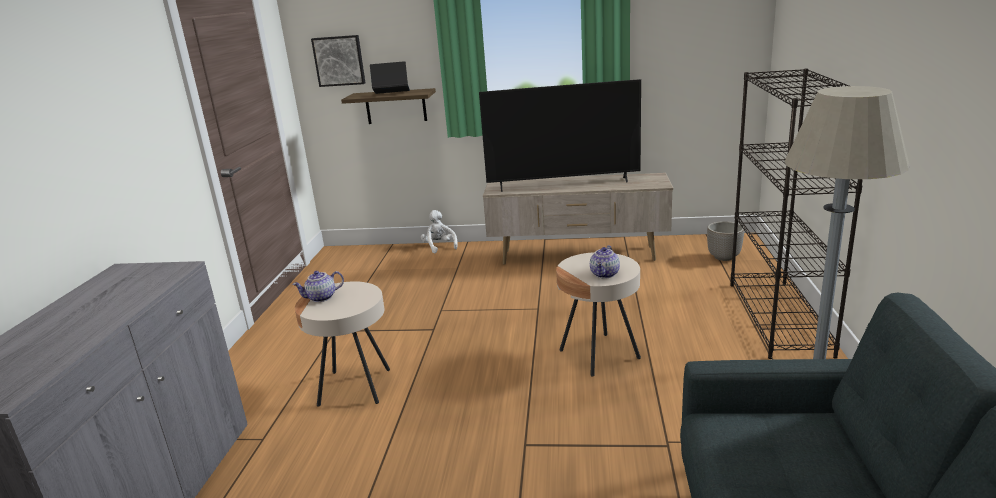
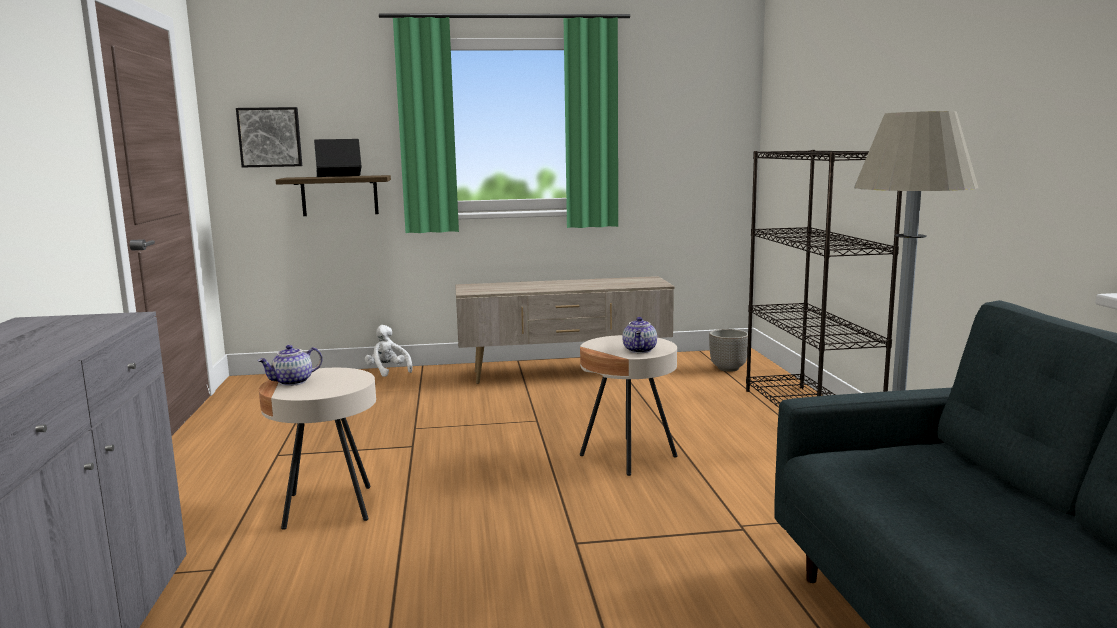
camera: 15 degrees left, 10 degrees down
(563, 184) = (548, 285): television -> none

